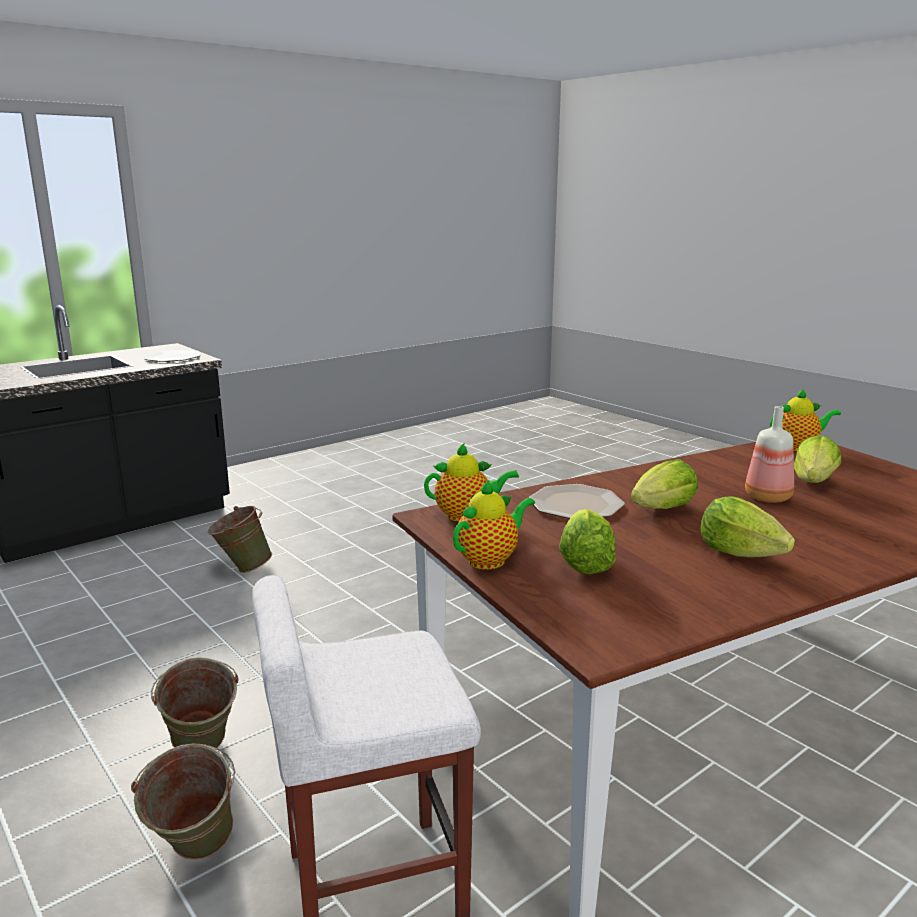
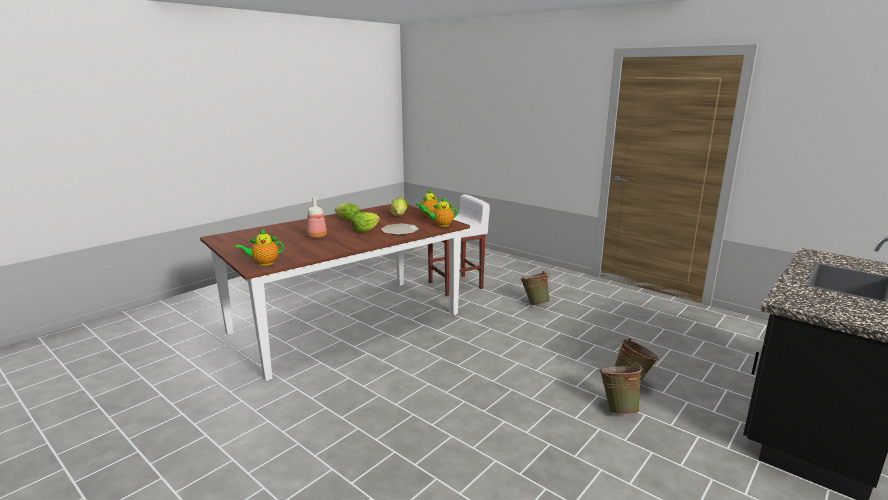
camera: 170 degrees right, 0 degrees up
(173, 357) = (815, 302): plate -> none
(195, 856) = (509, 286): green bucket -> green bucket (618, 408)
(814, 482) = (286, 244): lettuce -> none

